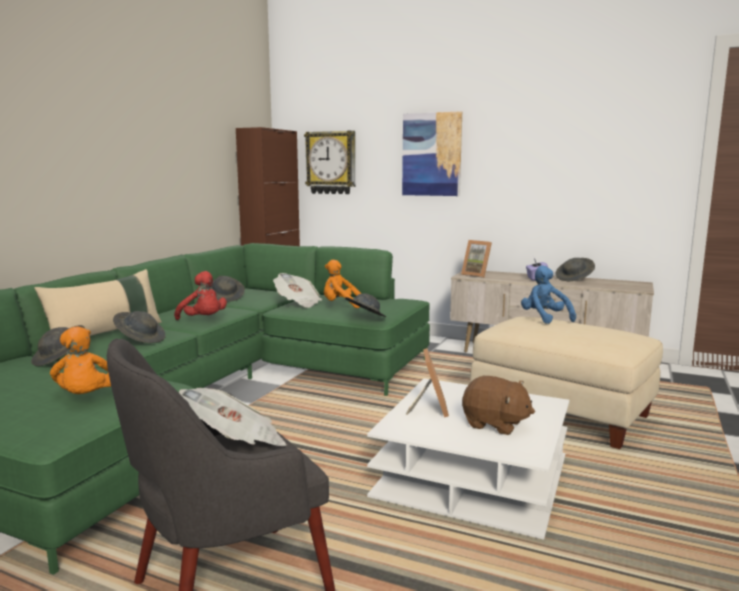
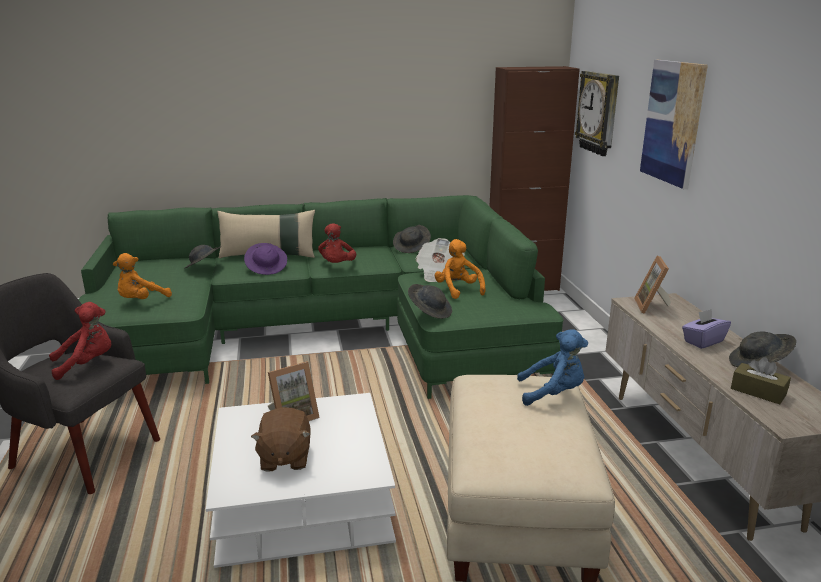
camera: 55 degrees right, 10 degrees up
(141, 339) = (267, 268): grey hat -> purple hat
(236, 442) = (87, 364): newspaper -> red plush toy
(544, 318) = (553, 393): blue plush toy -> blue plush toy turned 60 degrees clockwise
(603, 285) = (758, 391): none -> brown tissue box

